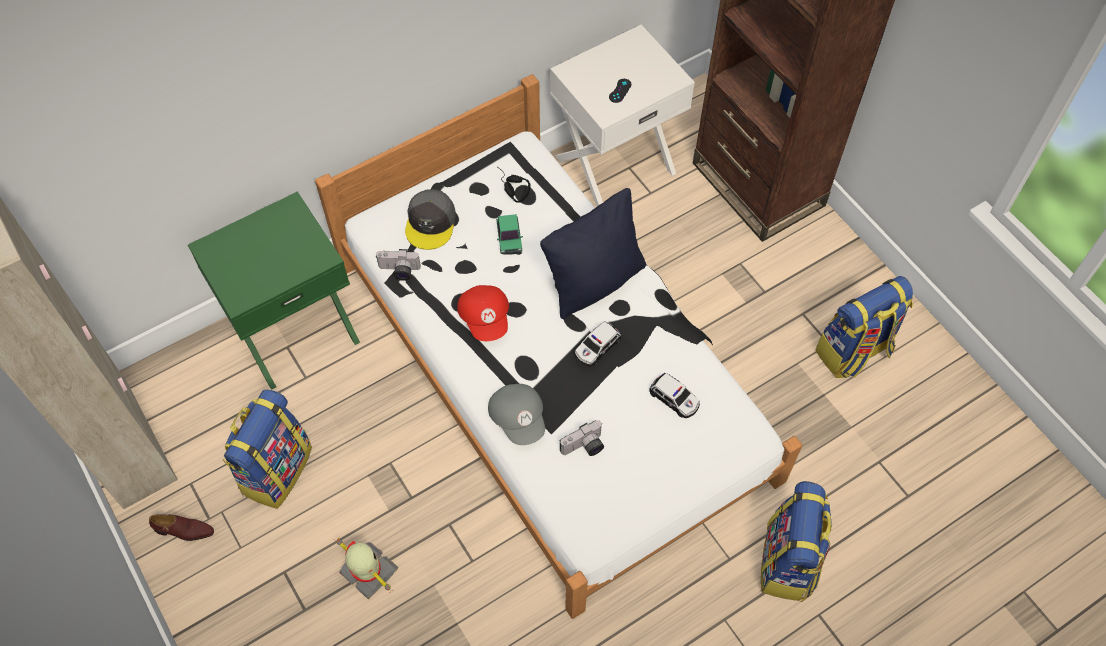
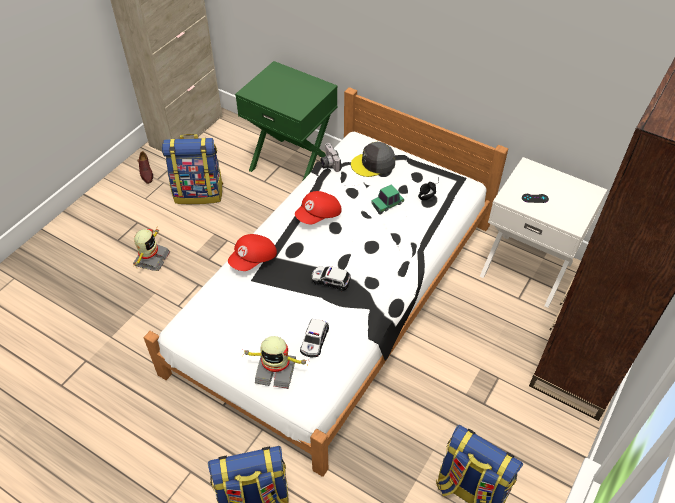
camera: 65 degrees right, 10 degrees down
(519, 418) = (254, 259): grey cap -> red cap
(584, 447) = (248, 302): camera -> none
(594, 282) = (383, 261): black pillow -> none
(697, 453) = (276, 370): none -> toy robot

